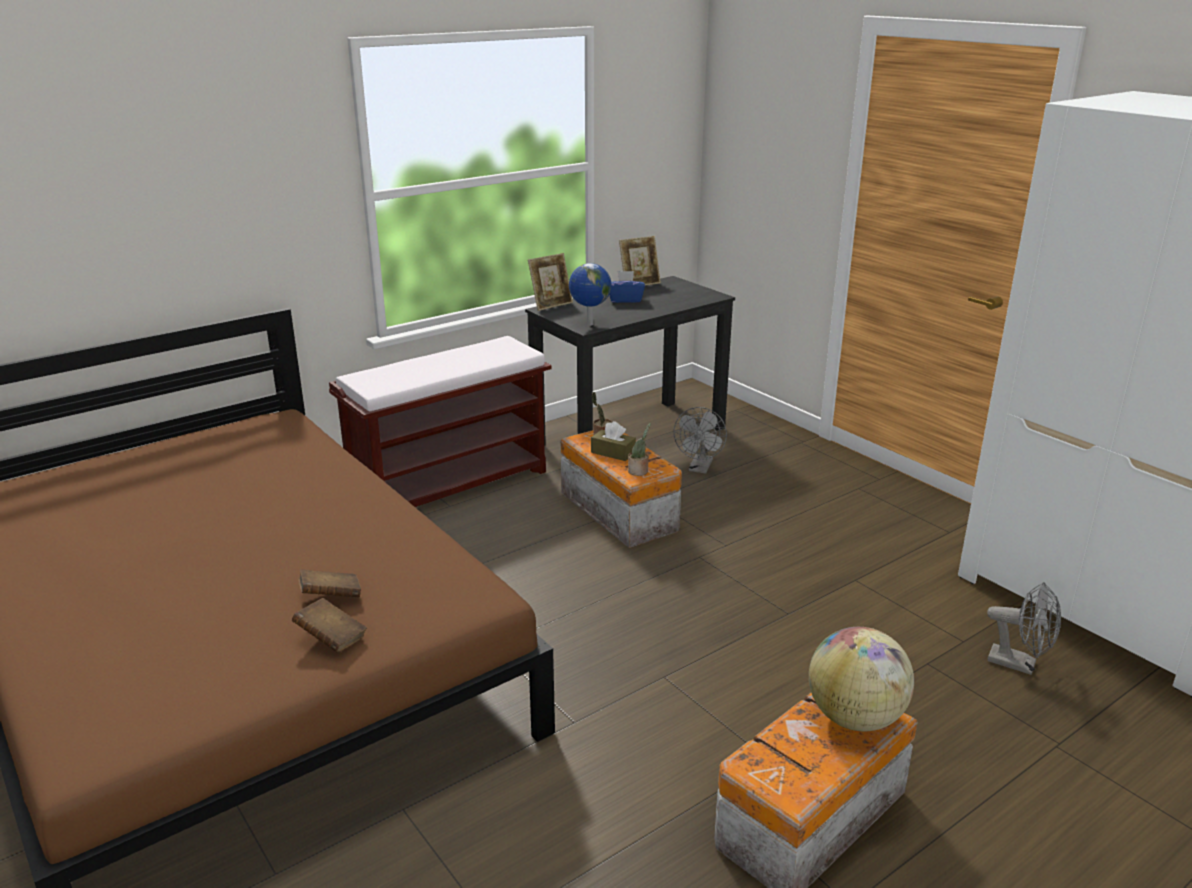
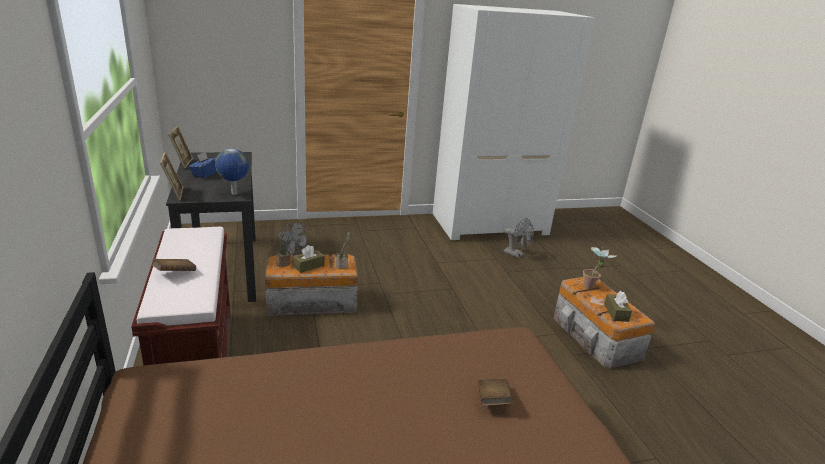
camera: 70 degrees left, 0 degrees up
(331, 639) = (548, 408): brown book -> brown book (175, 273)
(776, 758) = (616, 313): none -> brown tissue box
(855, 717) = (592, 286): globe -> potted plant
(1019, 664) = (516, 254): grey fan -> grey fan turned 75 degrees clockwise

